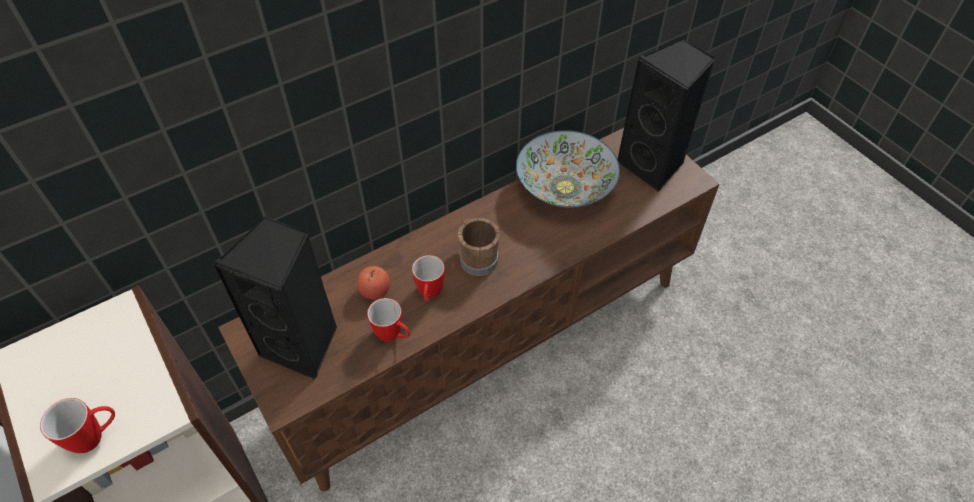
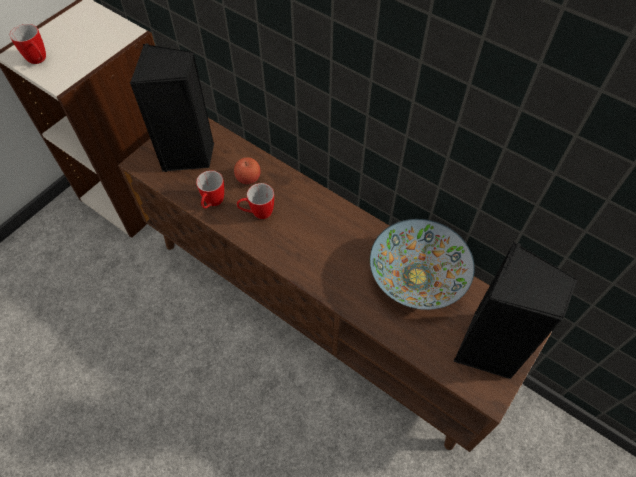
camera: 70 degrees right, 5 degrees up
(477, 257) = (307, 233): brown mug -> none

